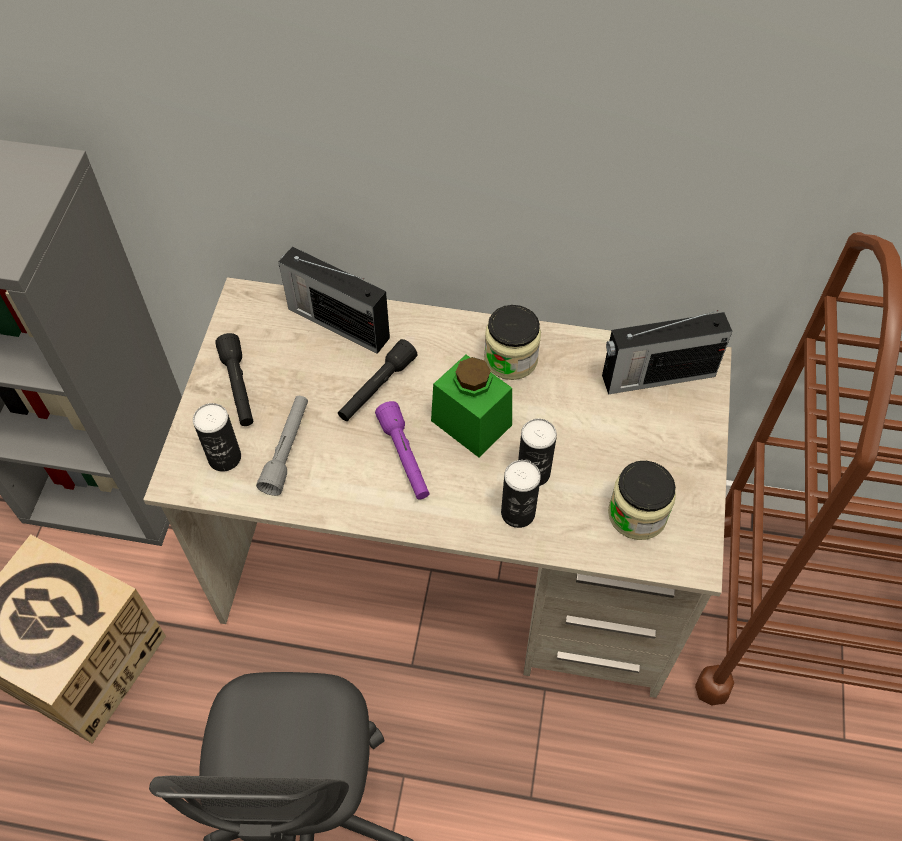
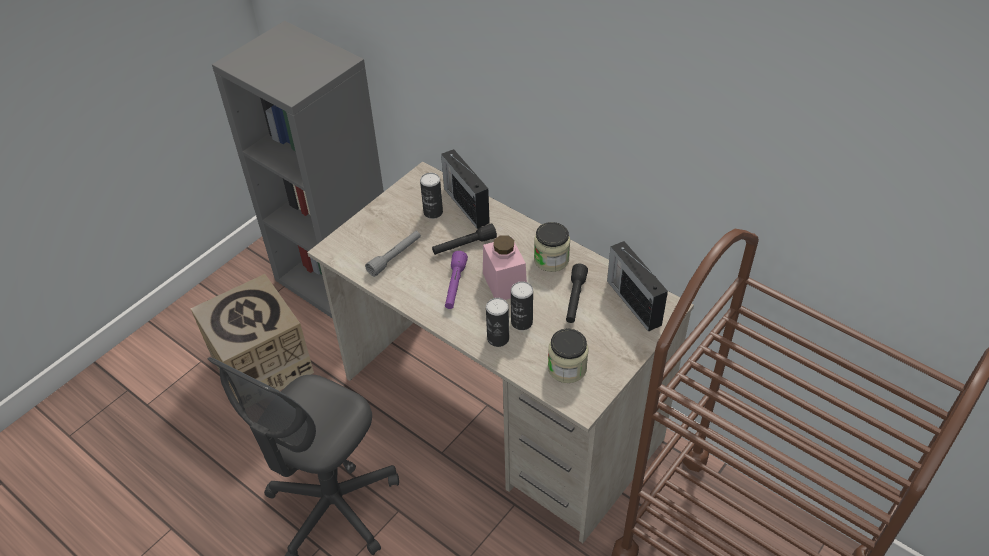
camera: 30 degrees right, 10 degrees down
(224, 457) = (360, 248): can -> can (433, 212)
(238, 387) = (391, 217): black flashlight -> black flashlight (575, 299)
(471, 423) = (504, 283): green jar -> pink jar
(656, 376) = (633, 301): radio -> radio turned 45 degrees clockwise

